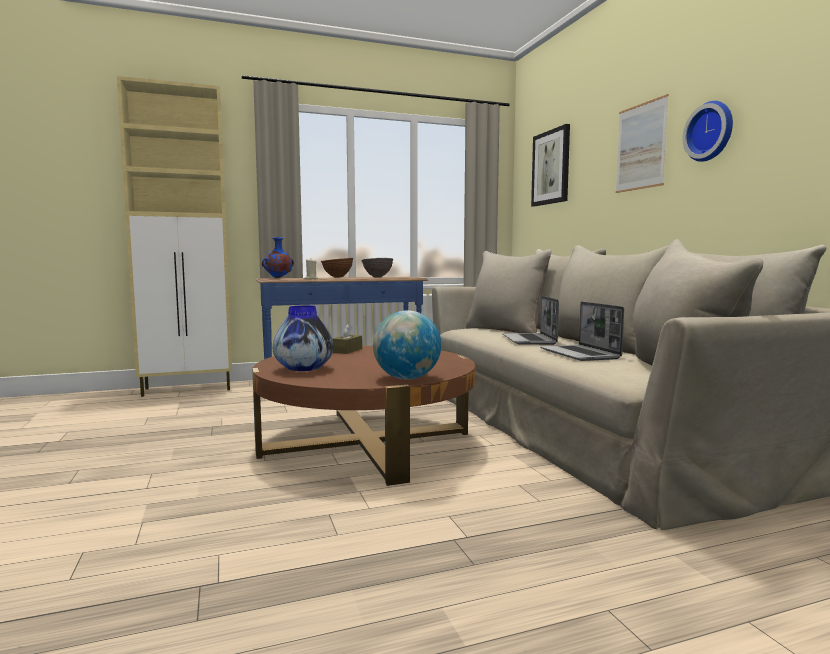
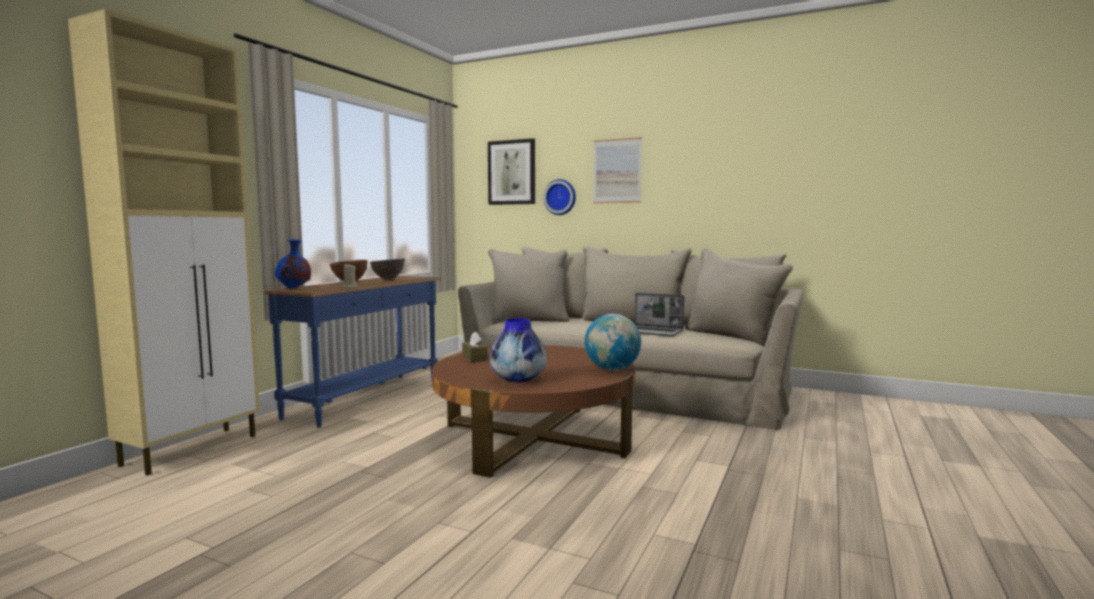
camera: 45 degrees left, 0 degrees up
(530, 340) = (586, 326): laptop -> none
(711, 132) = (680, 171): wall clock -> wall clock (560, 197)

